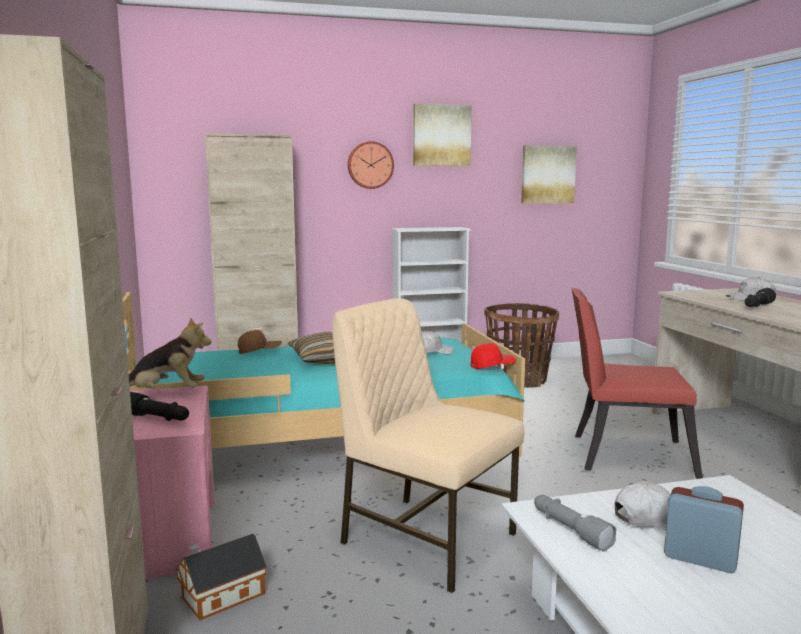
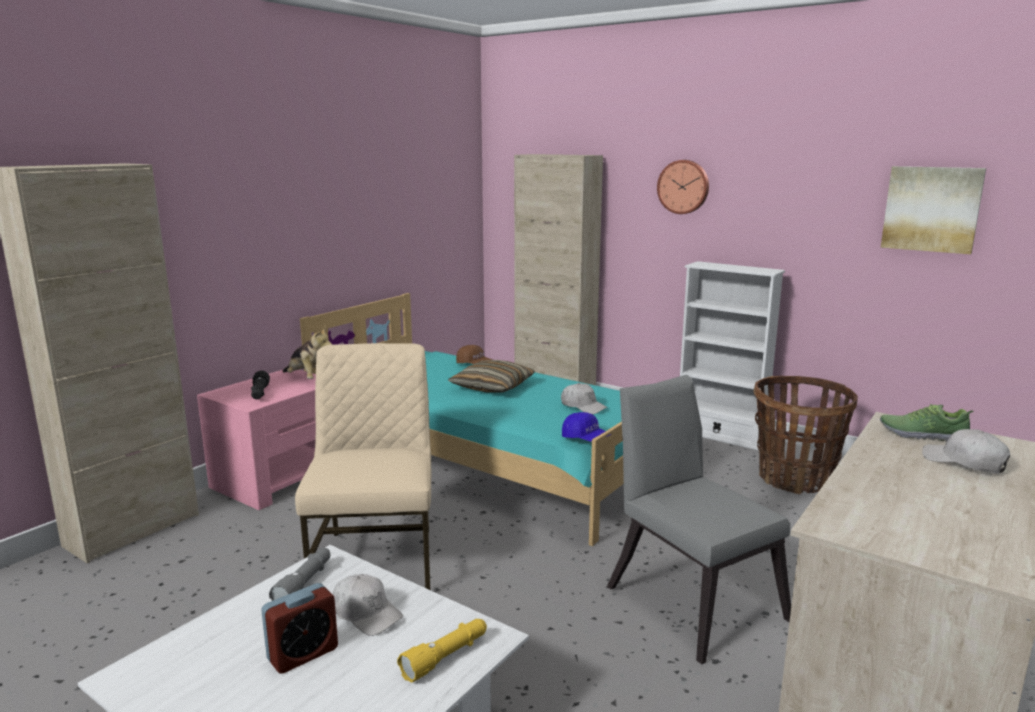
camera: 50 degrees right, 5 degrees up
(220, 596) = (231, 526): toy house -> none
(441, 135) = (772, 152): picture -> none
(493, 366) = (586, 439): red cap -> blue cap
(623, 454) = (690, 597): red chair -> grey chair
(700, 558) = (303, 654): alarm clock -> alarm clock turned 60 degrees clockwise
(704, 294) = (922, 435): none -> shoe
(744, 506) = (446, 657): none -> yellow flashlight
(757, 306) = (905, 474): black flashlight -> none

